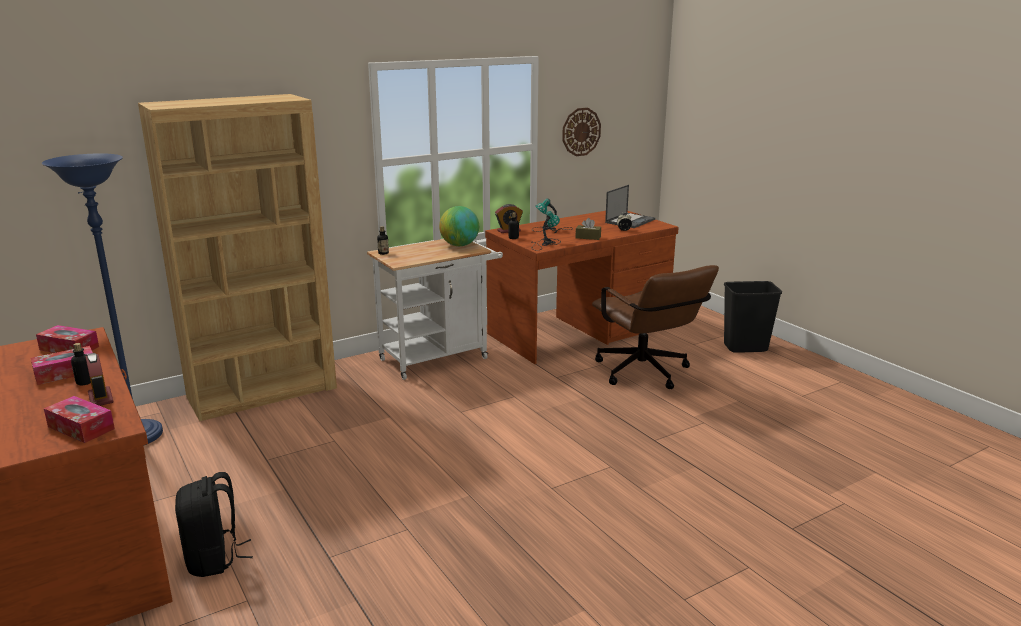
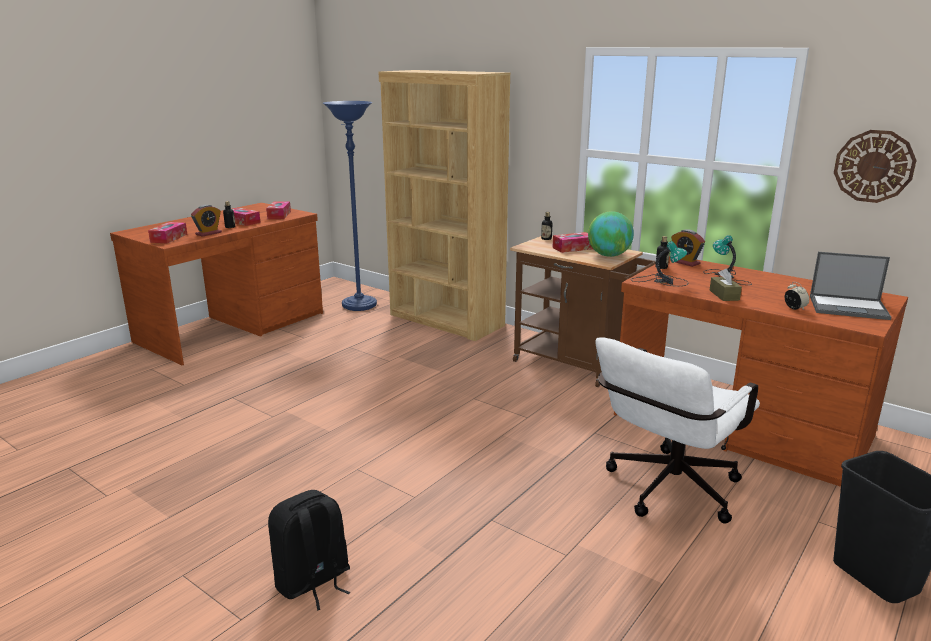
camera: 70 degrees right, 0 degrees up
(214, 559) = (225, 364): black backpack -> black backpack (313, 582)
(425, 250) = (573, 248): none -> tissue box
(439, 357) = (576, 366): white cart -> brown cart
(646, 374) = (666, 492): brown office chair -> white office chair

